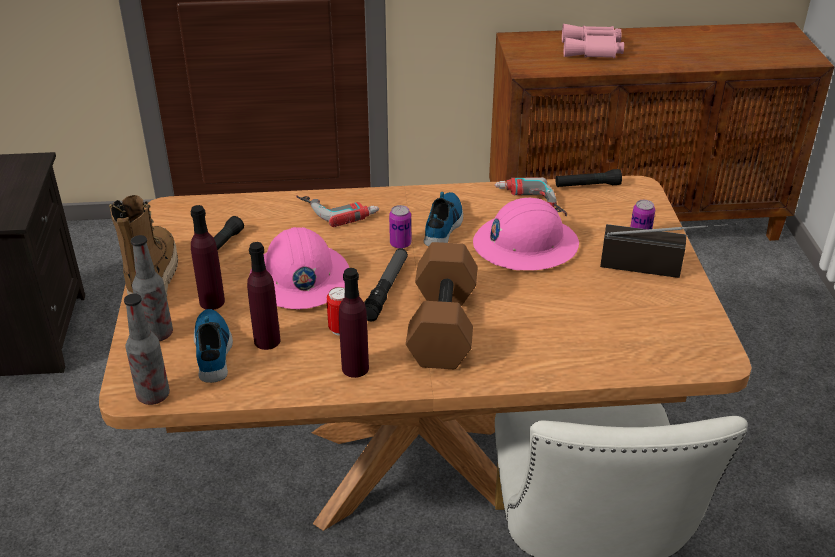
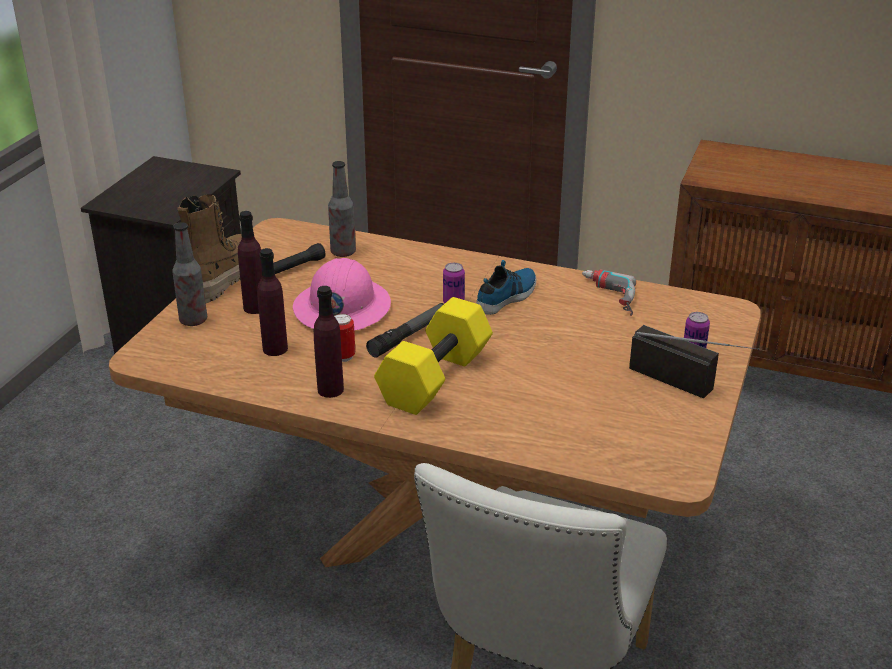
camera: 25 degrees right, 5 degrees down
(153, 395) = (154, 364): bottle -> bottle (343, 252)
(214, 350) = (227, 344): shoe -> none
(338, 208) = (422, 261): power drill -> none
(440, 325) = (434, 376): brown dumbbell -> yellow dumbbell
(525, 245) = (571, 332): pink hard hat -> none
(587, 185) = (680, 296): black flashlight -> none
(592, 50) = (791, 173): pink binoculars -> none

